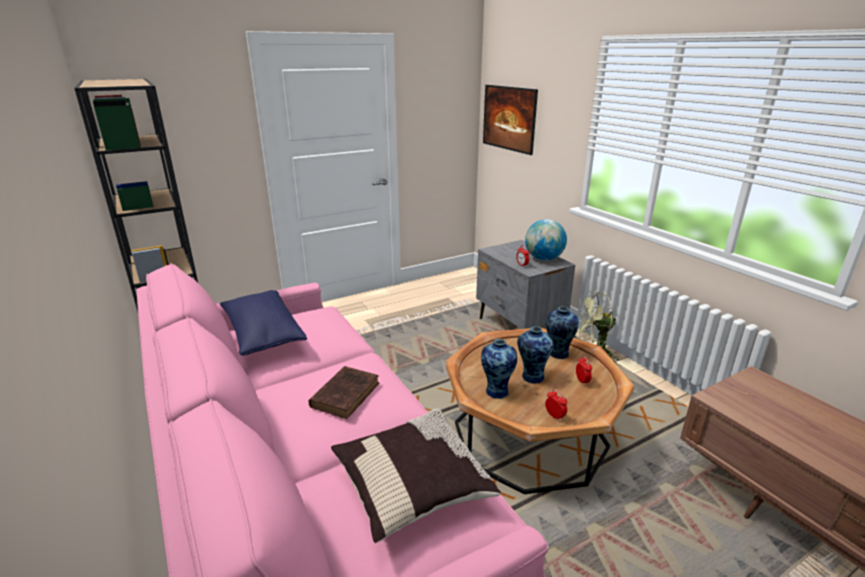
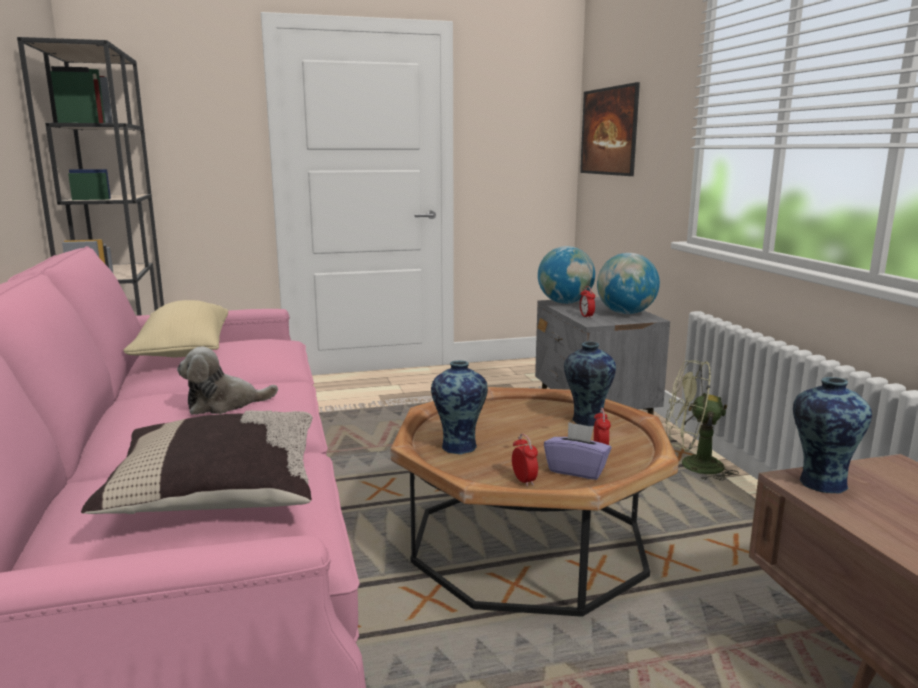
camera: 15 degrees right, 10 degrees down
(263, 334) = (184, 351): blue pillow -> beige pillow
(346, 394) = (224, 404): brown book -> plush toy
(498, 250) = (565, 303): none -> globe
(531, 377) = (525, 438): vase -> vase (820, 483)
(579, 401) = (576, 470): none -> purple tissue box

